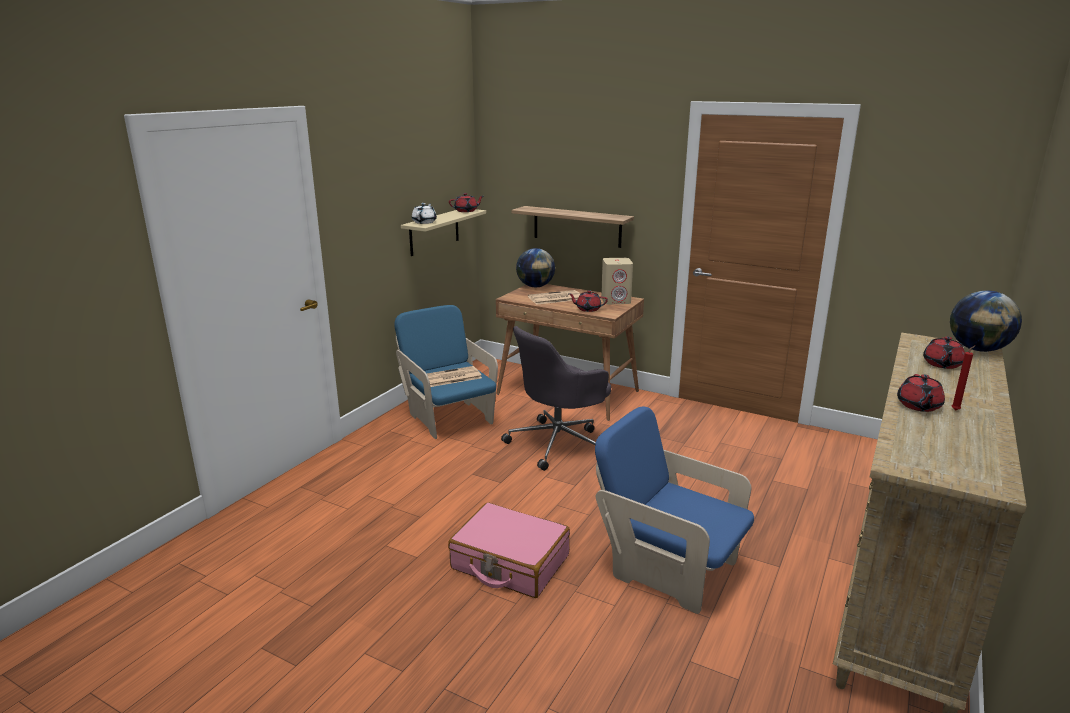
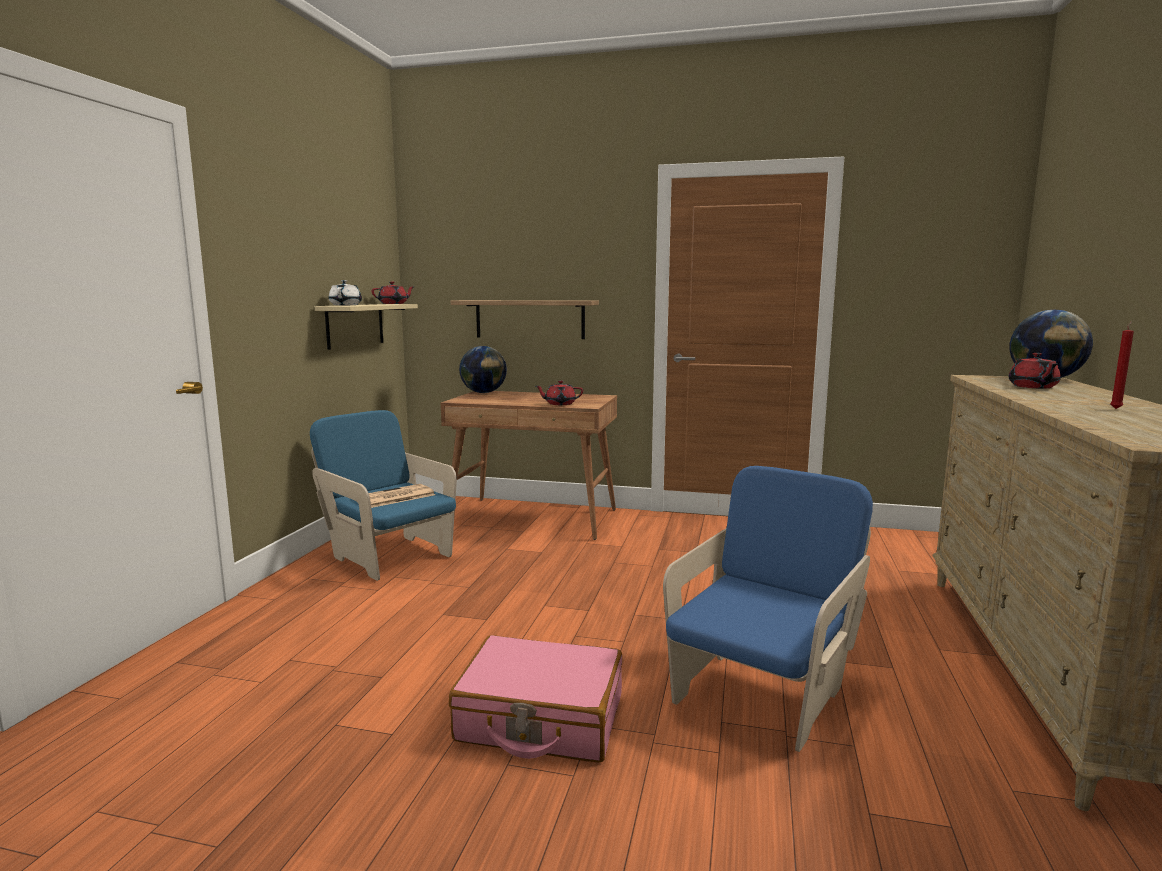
camera: 15 degrees left, 10 degrees down
(555, 298) = (513, 399): newspaper -> none
(559, 443) = (545, 568): grey office chair -> none
(616, 301) = (587, 397): beige speaker -> none
(668, 568) = (761, 691): blue armchair -> blue armchair turned 105 degrees clockwise
(918, 406) = (1073, 408): red teapot -> none

